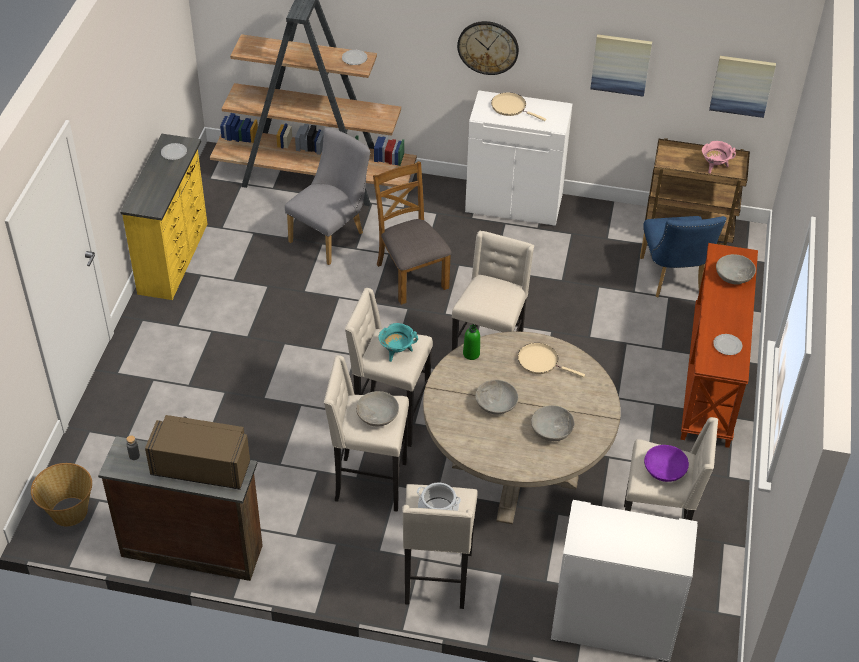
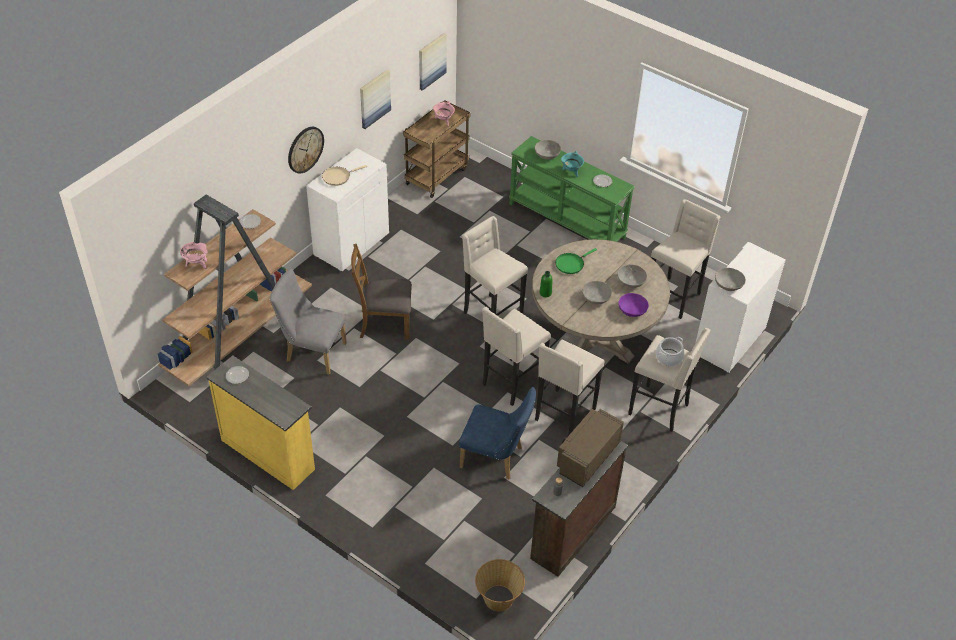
camera: 65 degrees left, 0 degrees up
(268, 48) = (196, 264): none -> pink cooking pot
(331, 236) = (311, 352): grey chair -> grey chair turned 45 degrees counterclockwise
(377, 416) = (574, 358): grey bowl -> grey bowl (728, 285)
(397, 352) = (521, 328): turquoise cooking pot -> turquoise cooking pot (571, 172)
(540, 361) = (571, 264): beige frying pan -> green frying pan
(664, 470) = (685, 247): purple bowl -> purple bowl (632, 310)
(673, 279) = (475, 201): blue chair -> blue chair (496, 459)
(712, 377) = (567, 220): brown console table -> green console table

